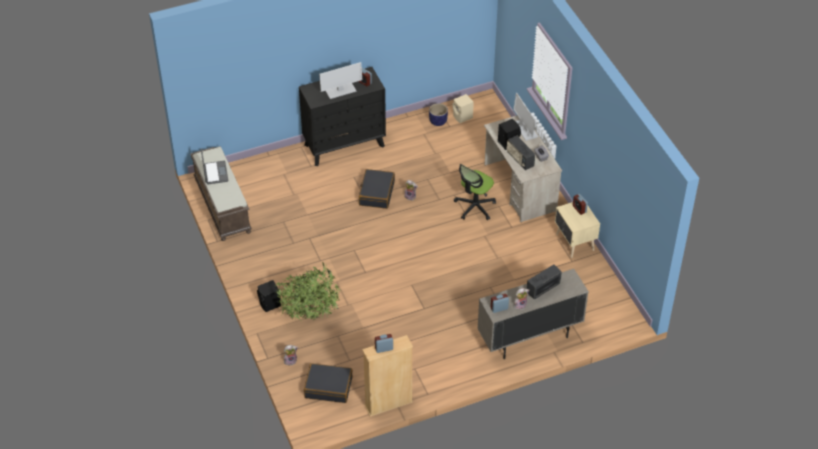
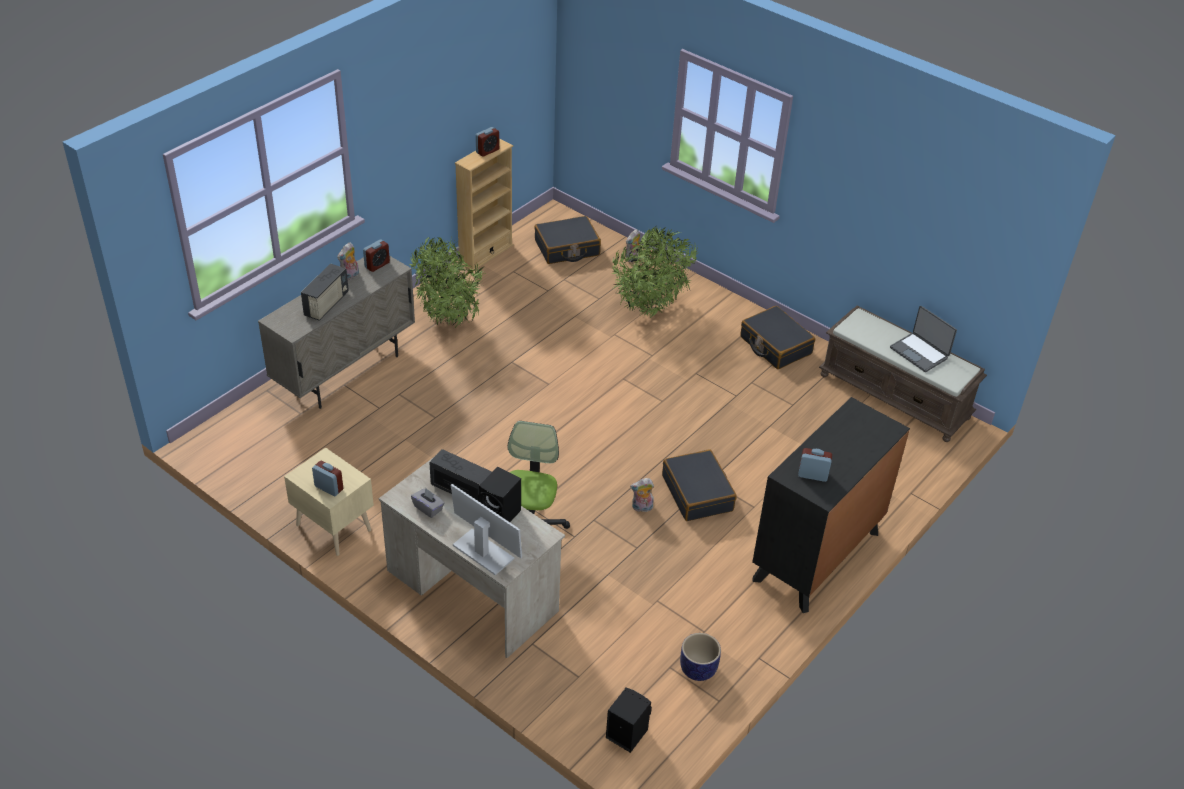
camera: 150 degrees right, 5 degrees down
(258, 261) = (775, 345): none -> black suitcase
(270, 304) = (711, 304): black speaker -> black speaker (625, 733)
(340, 91) = (835, 443): monitor -> none
(446, 355) = (447, 319): none -> potted plant
(463, 117) = (659, 699): beige speaker -> none

